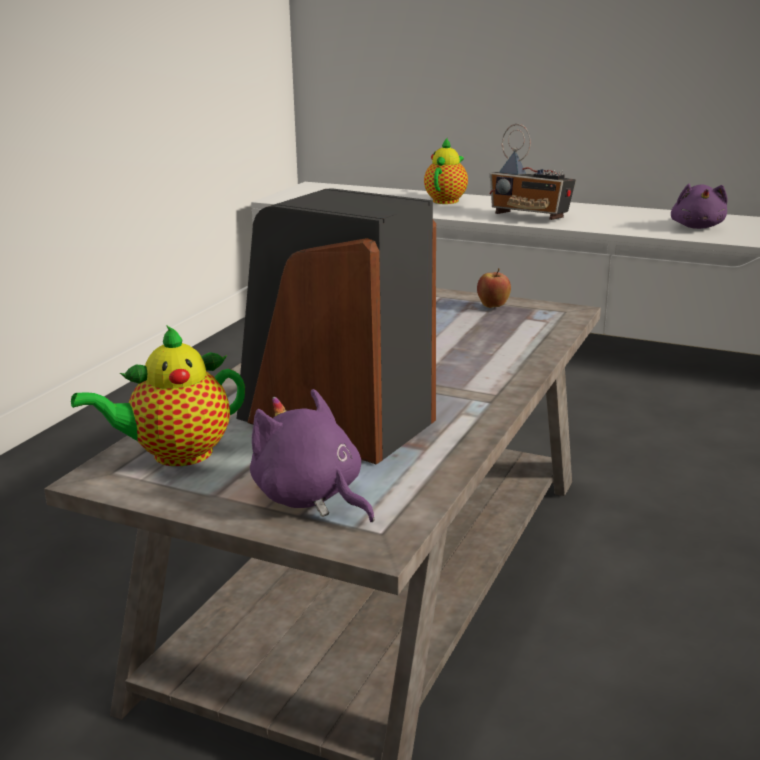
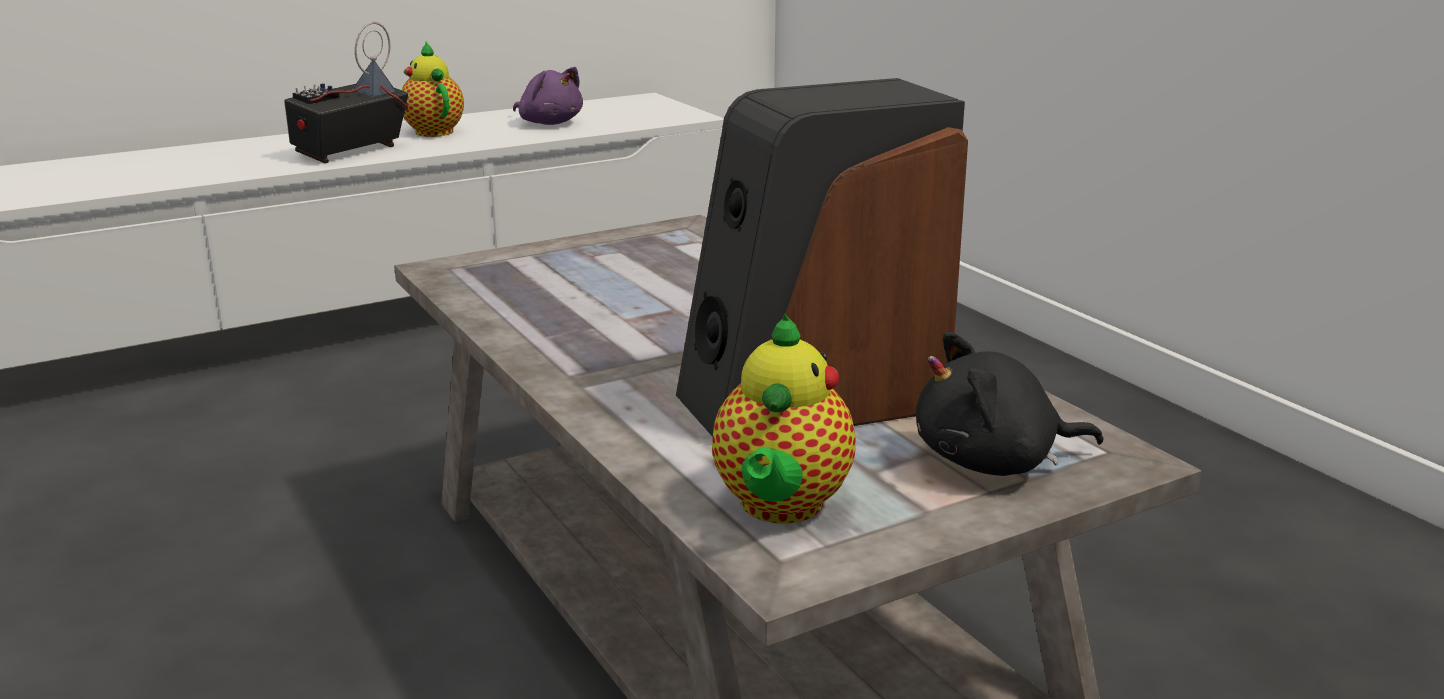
camera: 55 degrees left, 0 degrees up
(311, 498) = (993, 462): purple plush toy -> black plush toy
(447, 200) = (181, 158): teapot -> teapot (432, 131)
(493, 307) = (614, 246): apple -> none
(530, 217) = (349, 152): radio -> radio turned 150 degrees clockwise

